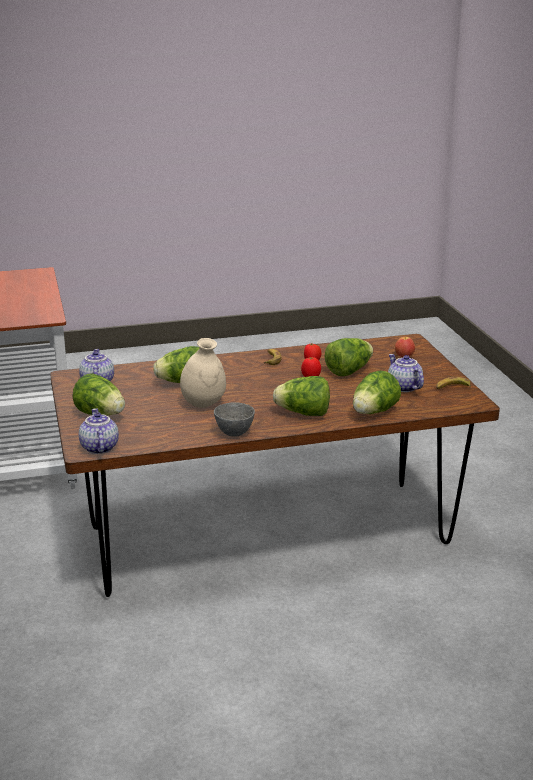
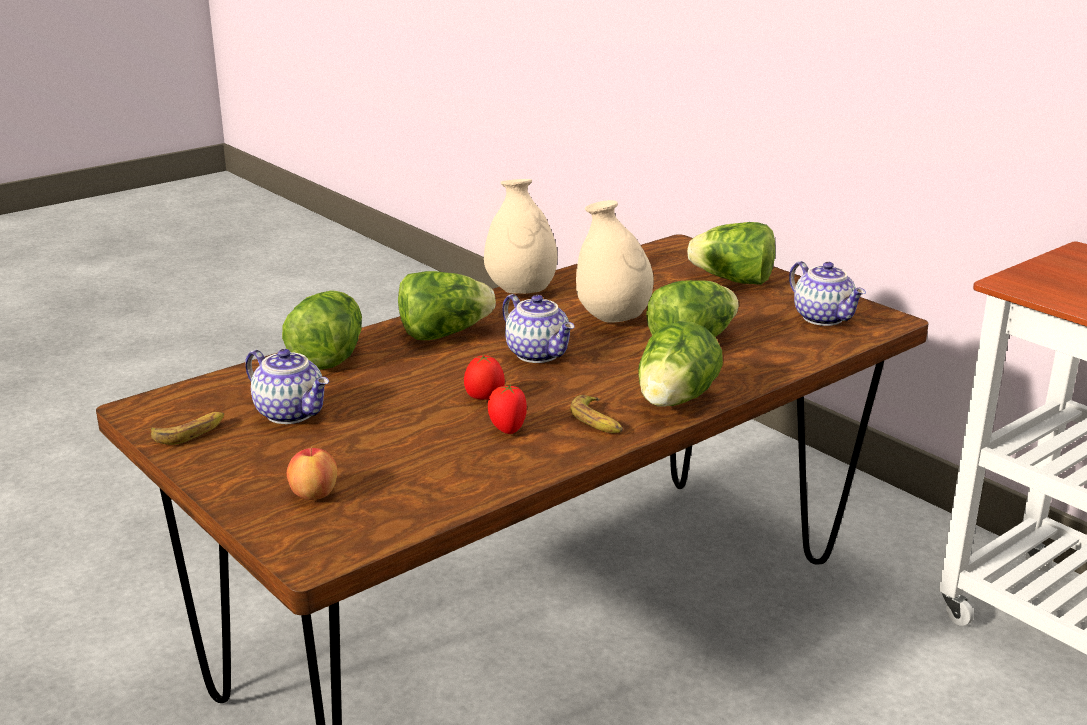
camera: 155 degrees right, 0 degrees up
(98, 448) = (668, 249): teapot -> teapot (539, 354)
(233, 433) = (521, 292): grey bowl -> beige vase
(349, 371) = (419, 427): lettuce -> lettuce (674, 402)

